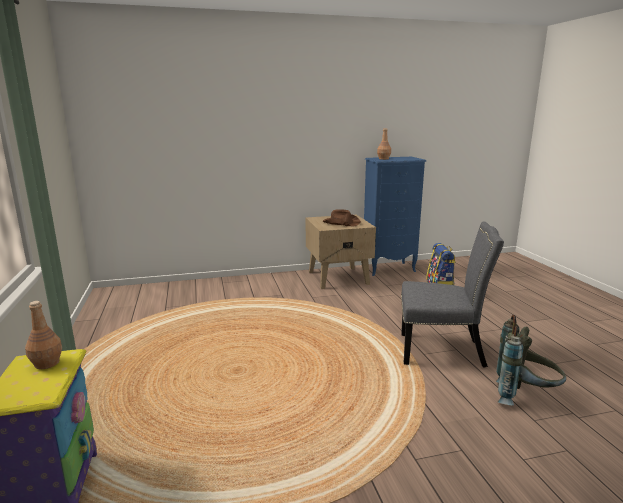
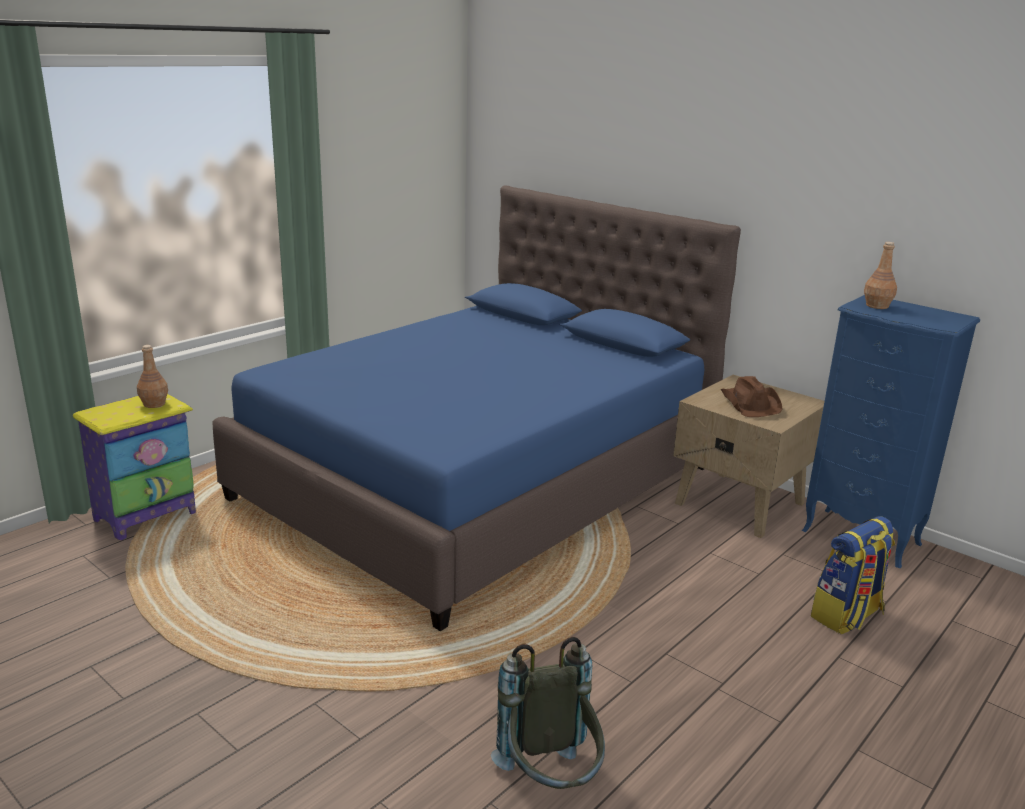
camera: 55 degrees right, 5 degrees up
(232, 325) = (479, 482): none -> blue bed
(439, 351) = (606, 665): grey chair -> none

